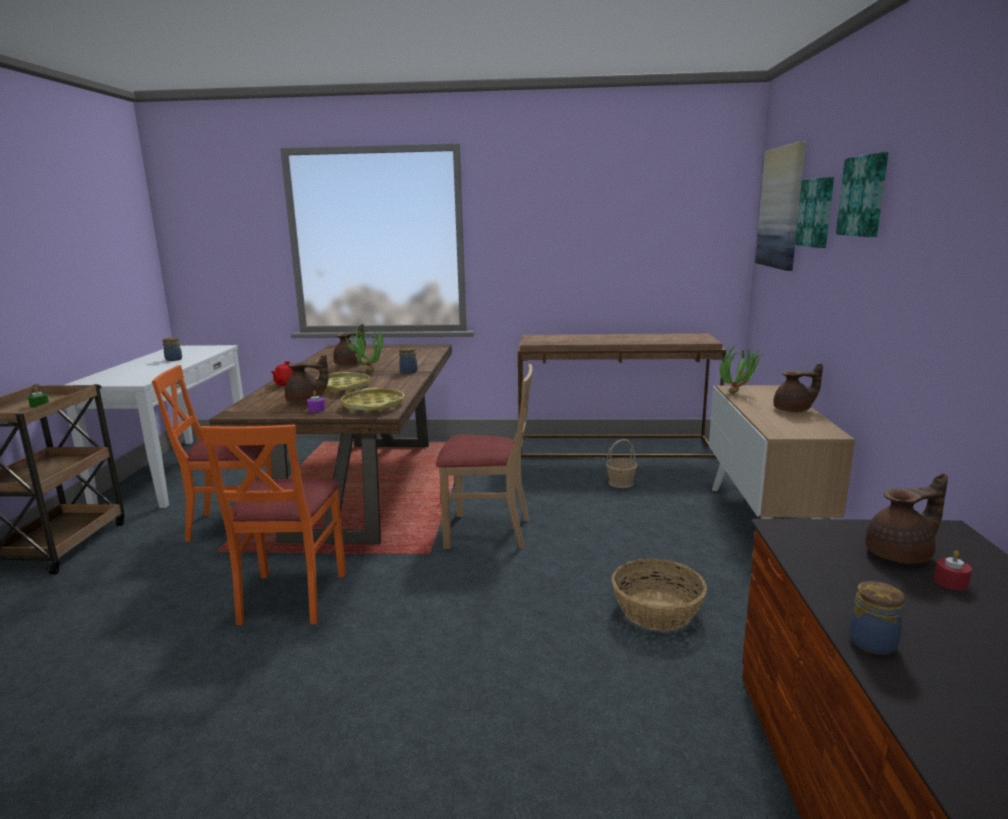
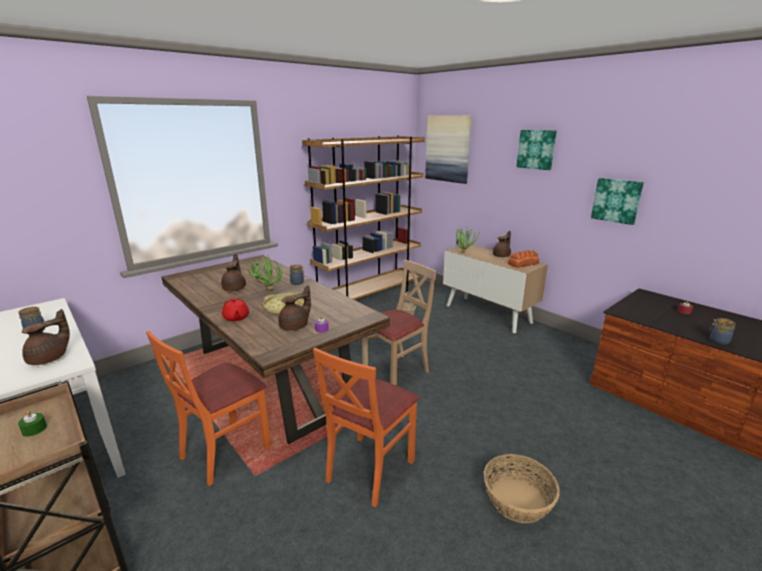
camera: 45 degrees left, 5 degrees up
(291, 597) = (369, 469): orange chair -> orange chair turned 75 degrees clockwise
(373, 406) = (349, 314): yellow tray -> none
(615, 447) = (369, 298): brown console table -> brown bookcase
(657, 611) = (525, 372): basket -> basket (518, 500)
(800, 427) = (522, 263): none -> bread
(817, 212) = (489, 154): picture -> picture (616, 200)
(901, 555) = (658, 307): brown teapot -> brown teapot (50, 358)

